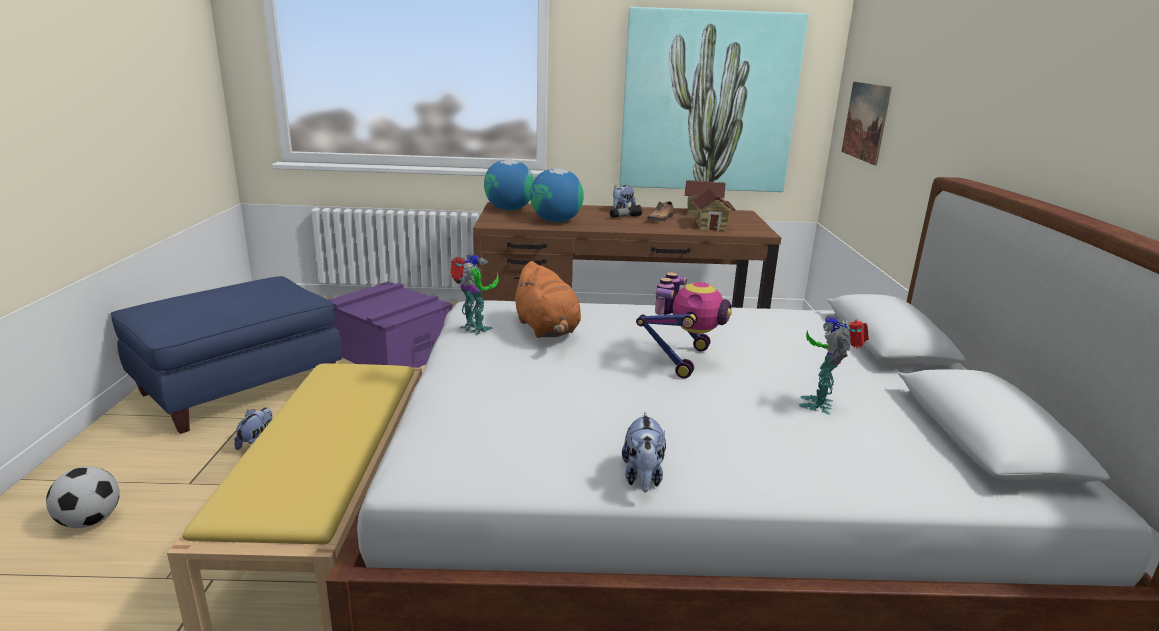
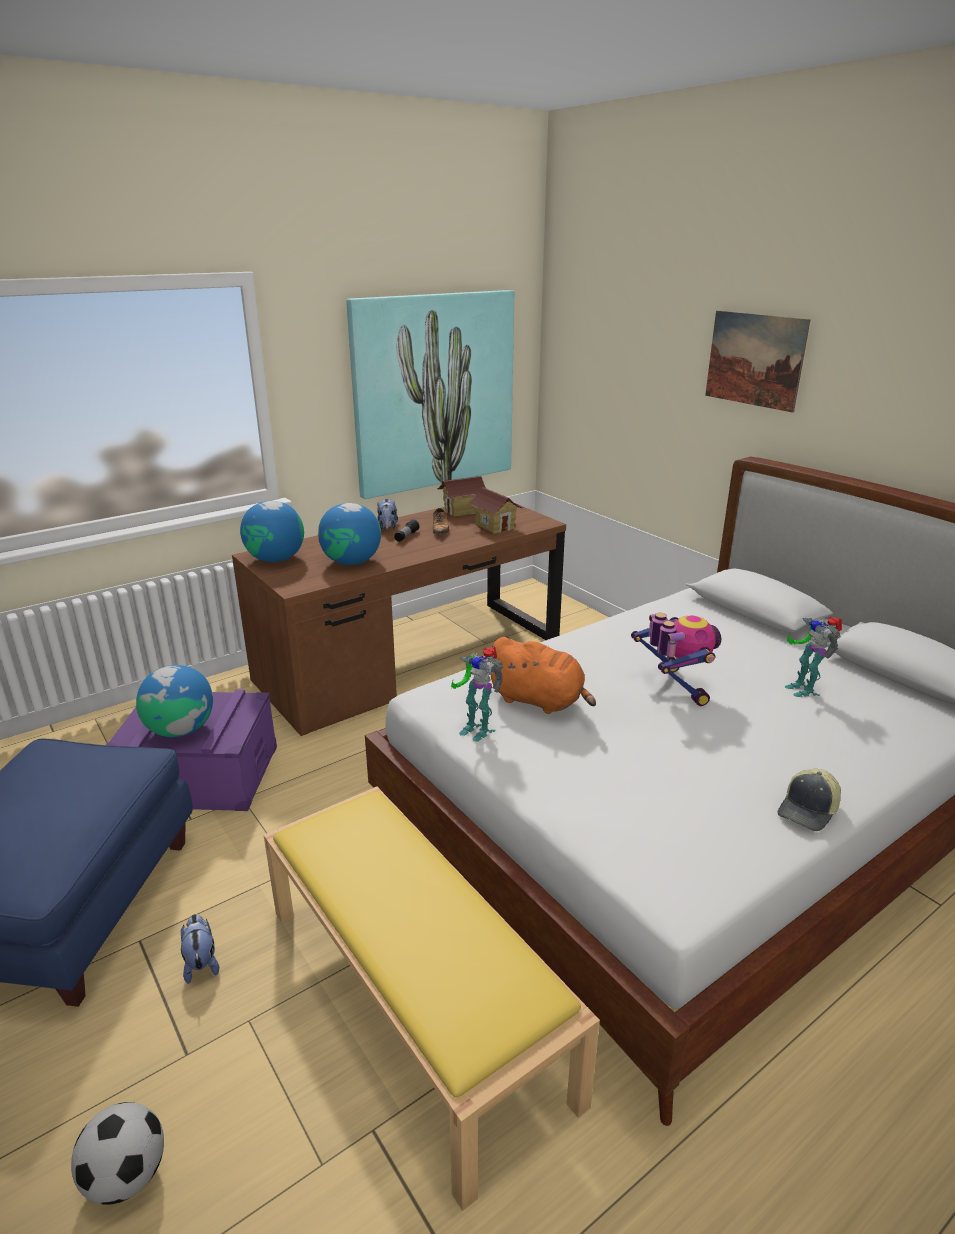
camera: 35 degrees left, 5 degrees up
(374, 305) = (181, 730): none -> globe
(474, 330) = (477, 728): toy robot -> toy robot turned 150 degrees counterclockwise
(643, 477) = (809, 810): plush toy -> cap
(865, 121) = (595, 396): picture -> picture (754, 360)

